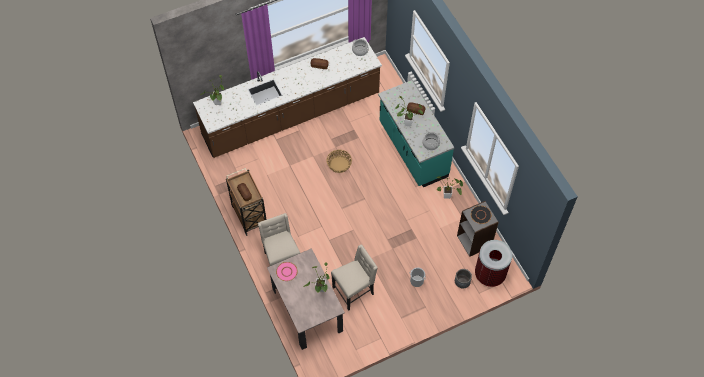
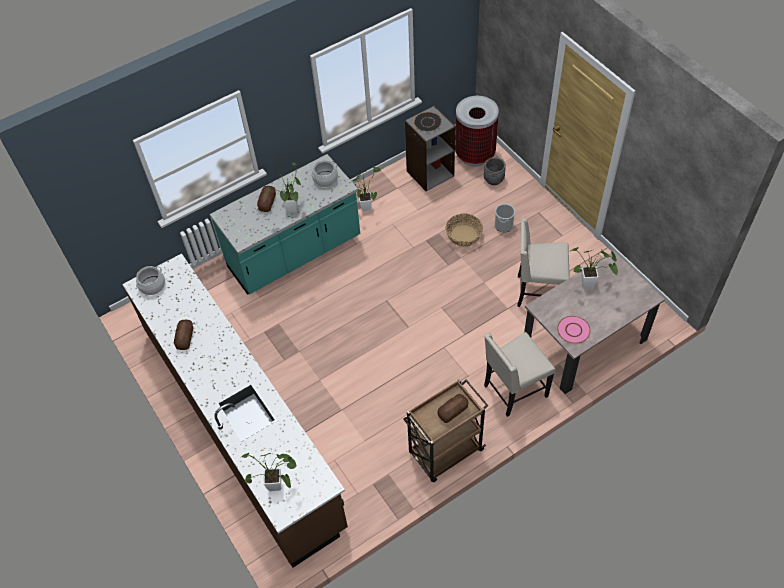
camera: 95 degrees left, 5 degrees down
(339, 165) = (332, 341): basket -> basket (464, 236)
(354, 291) = (538, 292): beige chair -> beige chair turned 45 degrees counterclockwise

